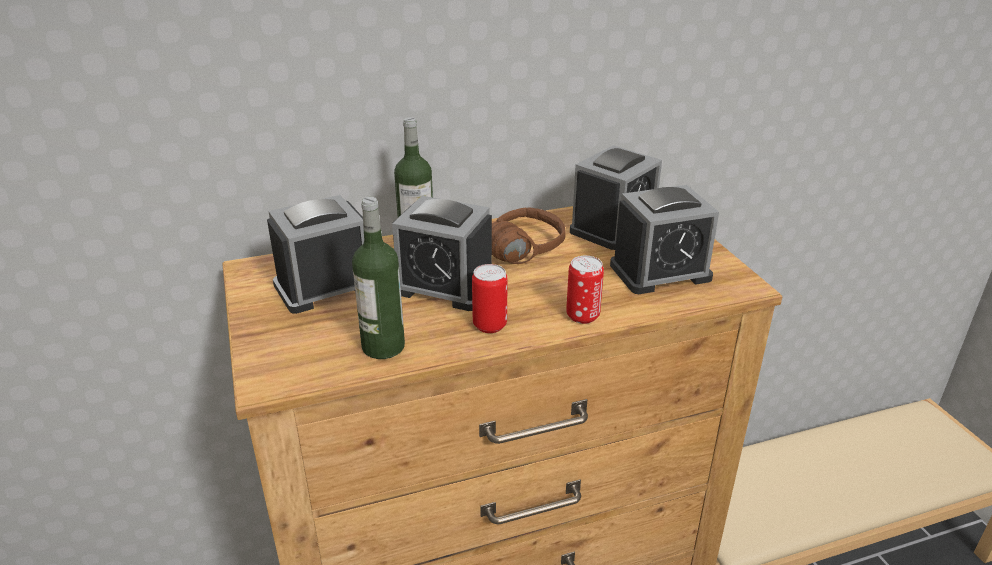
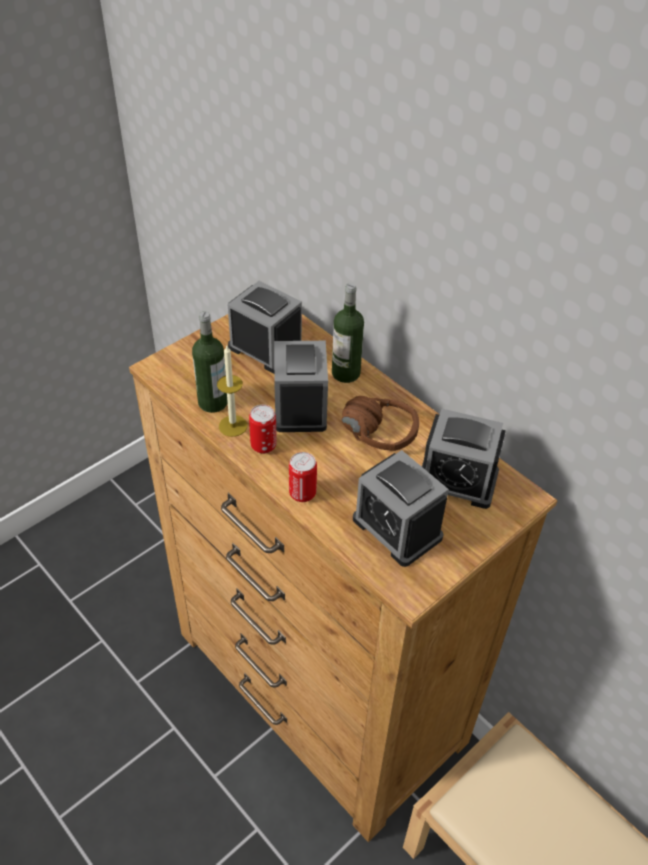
camera: 65 degrees right, 15 degrees up
(438, 340) = (233, 426): none -> candle

